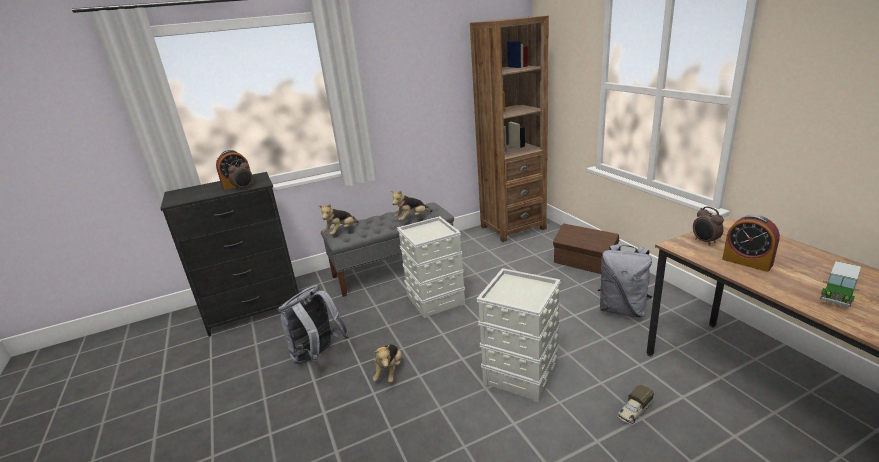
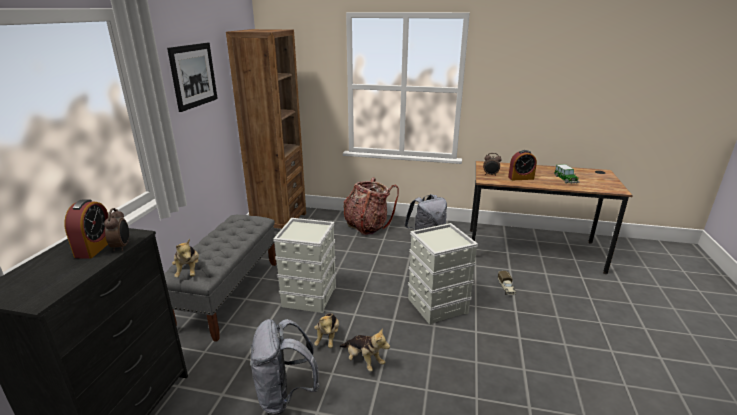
camera: 55 degrees left, 0 degrees up
(412, 219) = (244, 233): plush toy -> plush toy (327, 338)
(417, 66) = (193, 75): none -> picture
(585, 264) = (367, 226): brown storage box -> backpack

